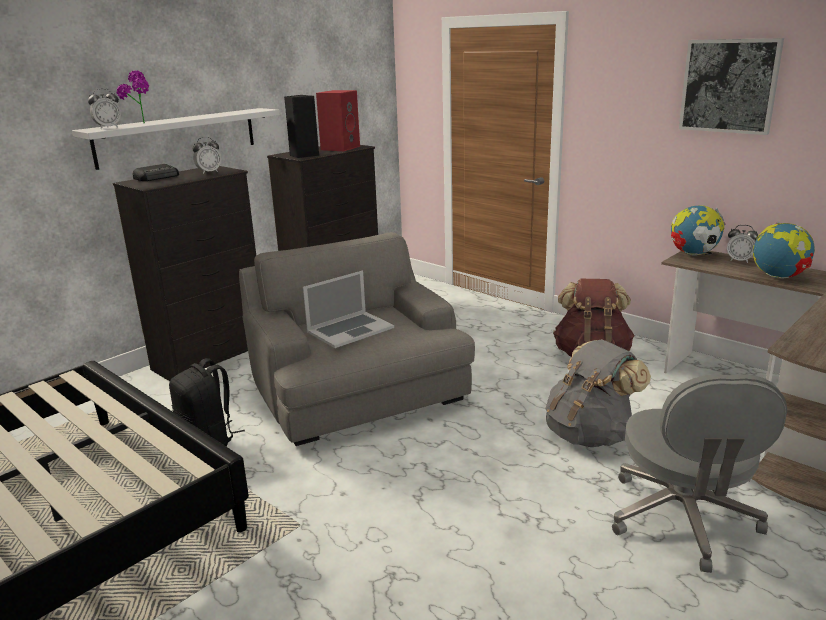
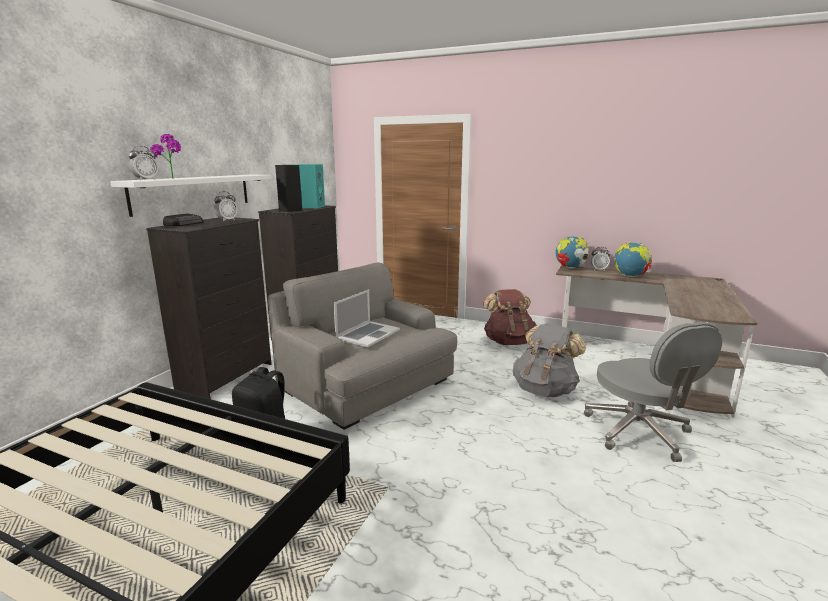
camera: 20 degrees left, 5 degrees down
(340, 148) = (311, 206): red speaker -> turquoise speaker
(729, 86) = (584, 161): picture -> none

